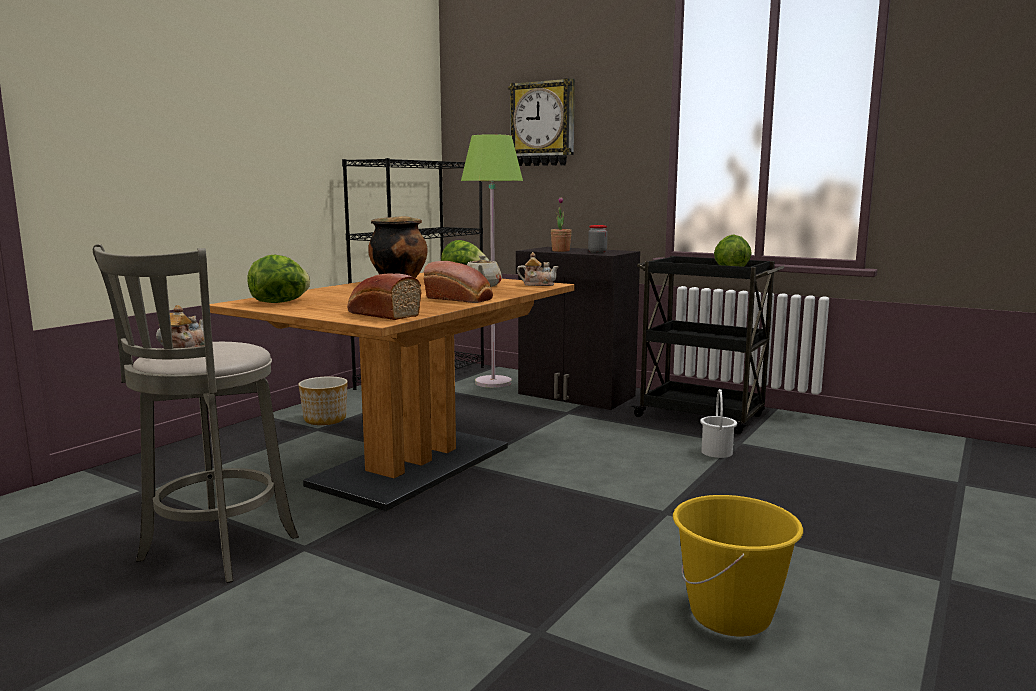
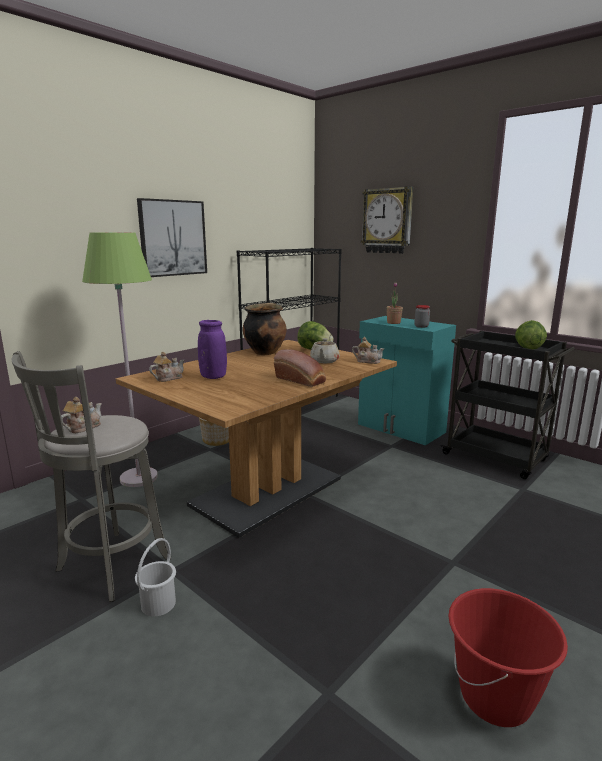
camera: 10 degrees right, 5 degrees up
(257, 136) = (173, 238): none -> picture
(280, 302) = (168, 378): lettuce -> teapot
(342, 300) = (213, 377): none -> purple vase
(381, 314) = (233, 400): bread -> none
(493, 382) = (342, 412): green floor lamp -> green floor lamp (139, 478)
(576, 395) = (400, 428): black cabinet -> turquoise cabinet
(716, 452) = (503, 498): white bucket -> white bucket (157, 604)
(731, 615) = (495, 697): yellow bucket -> red bucket

